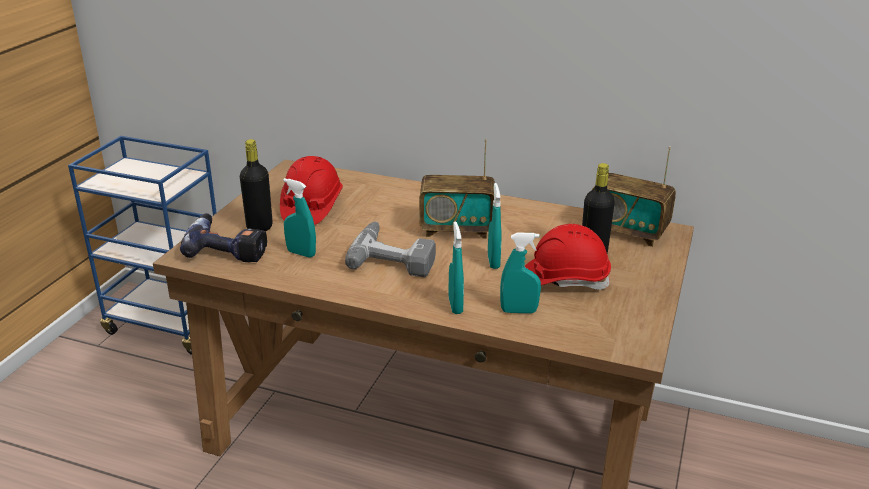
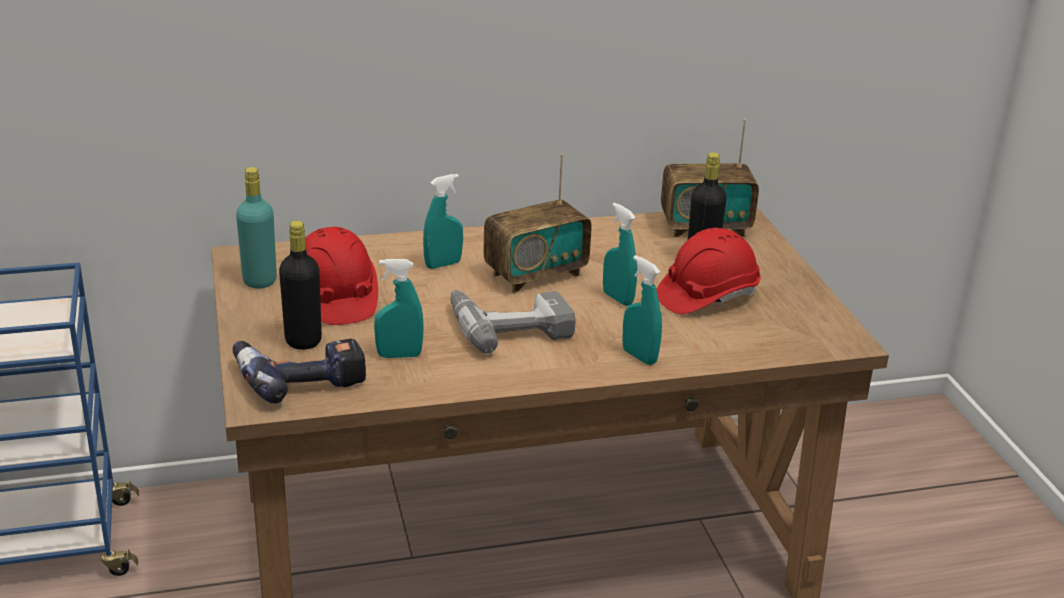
camera: 35 degrees left, 0 degrees up
(283, 185) = (259, 281): none -> turquoise bottle
(518, 311) = (704, 341): turquoise spray bottle -> turquoise spray bottle (443, 264)

